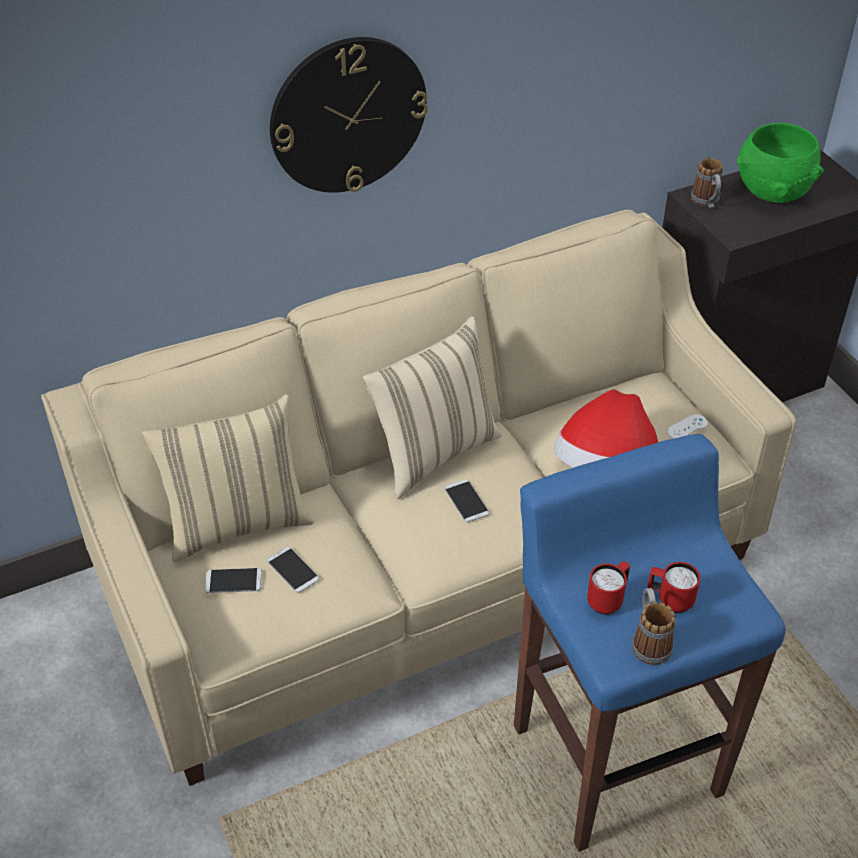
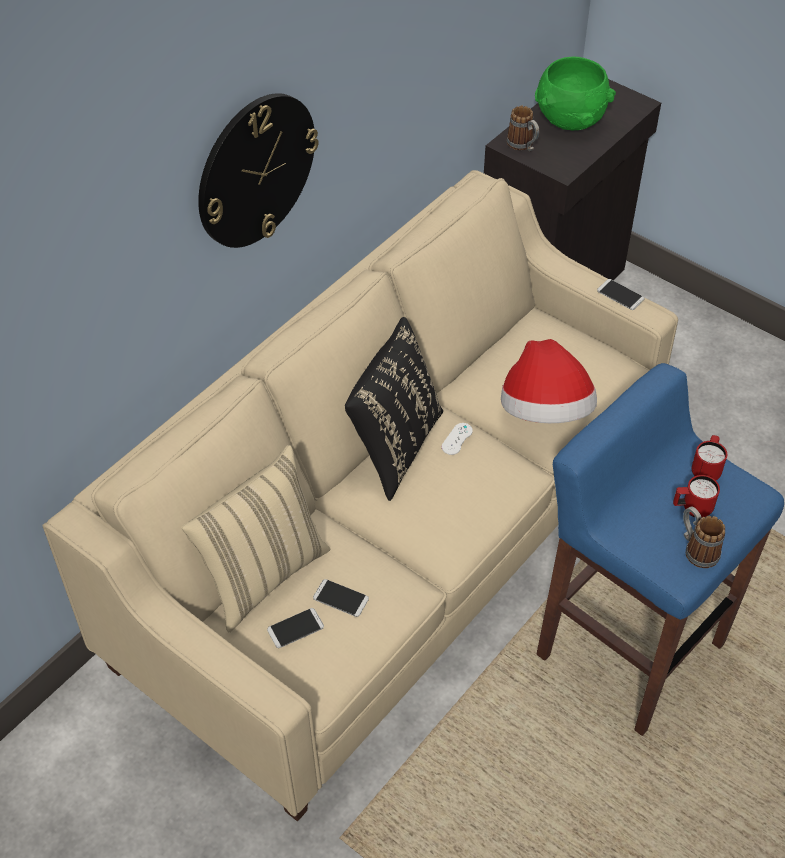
camera: 25 degrees left, 5 degrees up
(433, 452) = (394, 447): beige pillow -> black pillow
(466, 501) = (449, 481): phone -> phone (620, 295)
(608, 599) = (647, 527): red mug -> red mug (706, 470)
(687, 427) = (588, 351): white game controller -> white game controller (457, 439)

